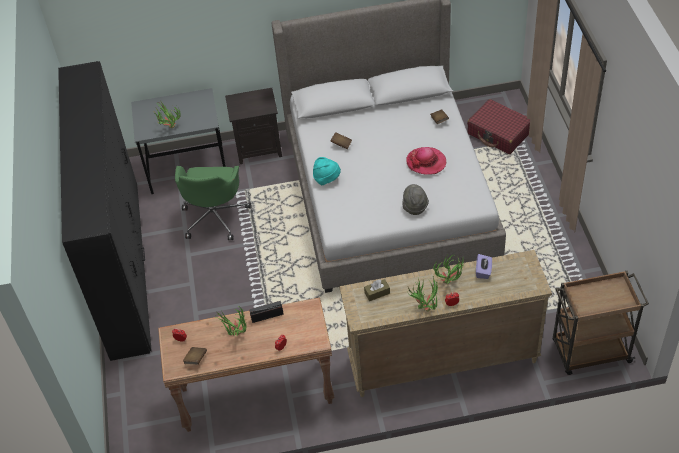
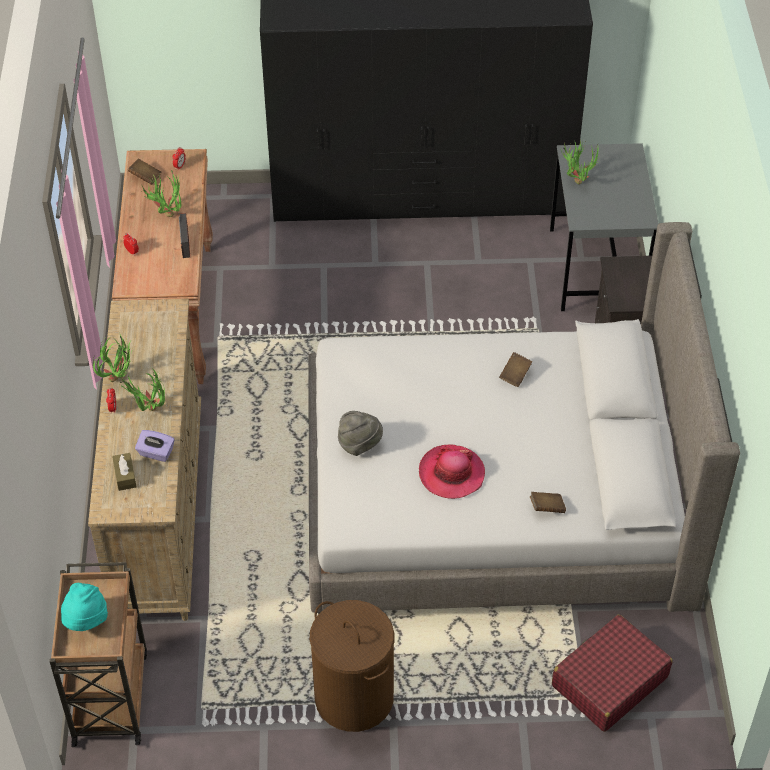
camera: 95 degrees right, 0 degrees up
(215, 216) = (491, 293): green office chair -> none
(327, 179) = (444, 350): turquoise hat -> turquoise hat (86, 620)
(377, 293) = (162, 334): brown tissue box -> brown tissue box (125, 476)
(547, 235) = (353, 697): none -> brown laundry basket

